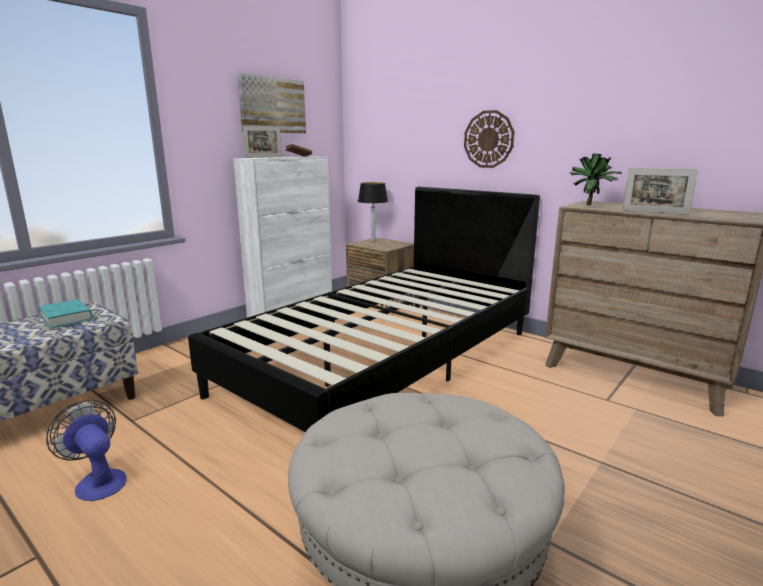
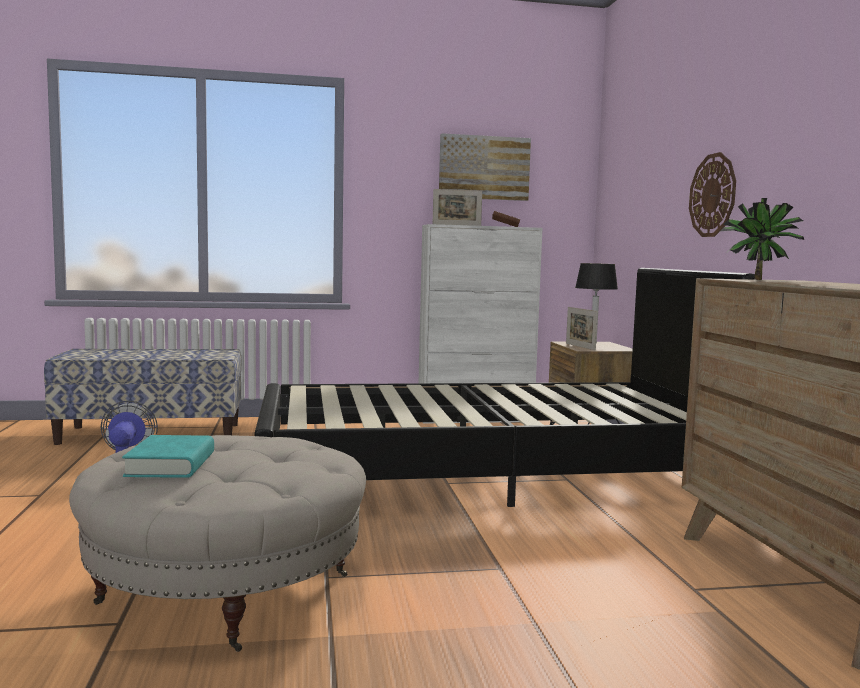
camera: 40 degrees right, 10 degrees down
(66, 318) = (201, 353): turquoise book -> turquoise book (171, 465)
(655, 212) = (800, 284): picture frame -> picture frame (580, 346)

